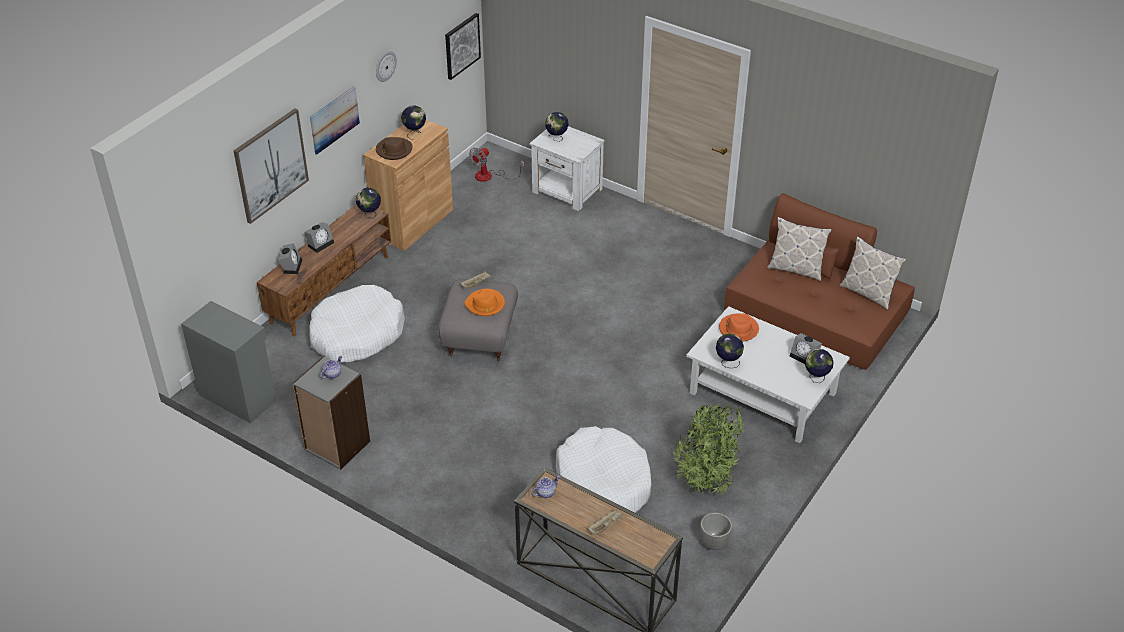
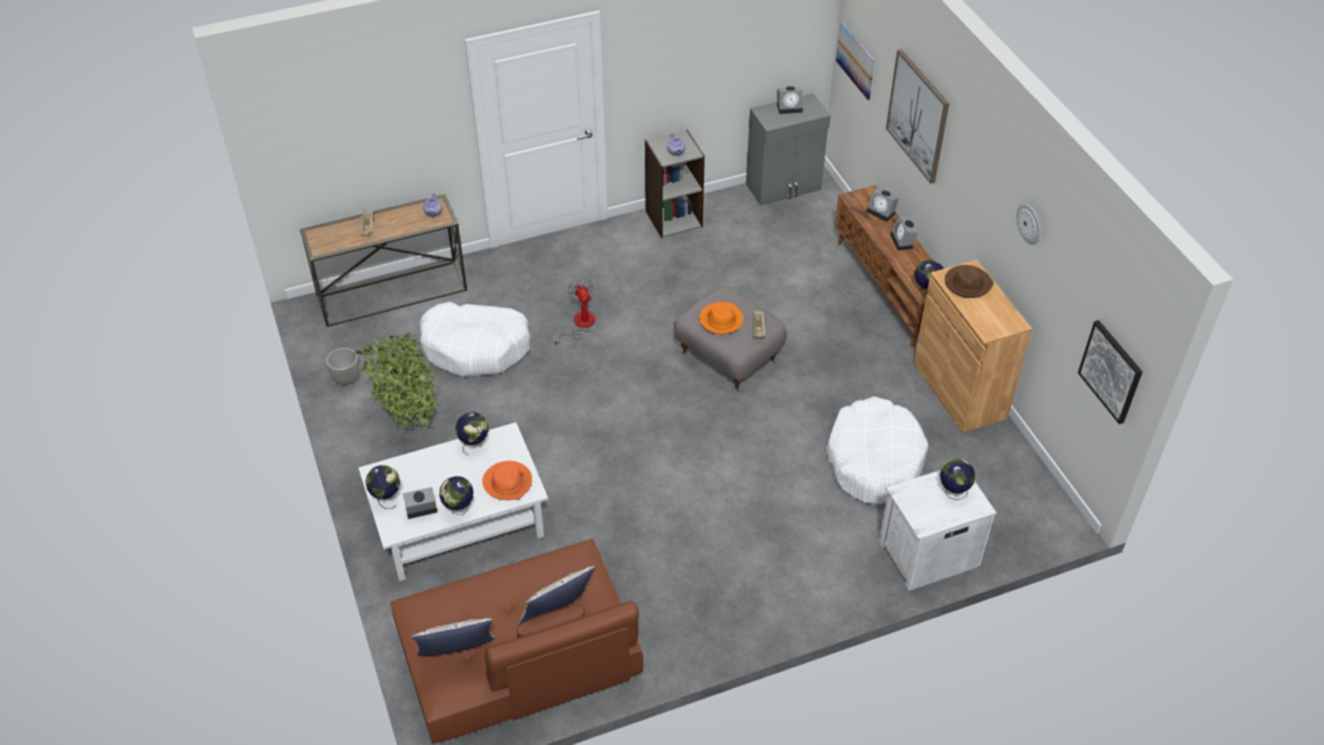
camera: 125 degrees right, 5 degrees up
(215, 327) = (790, 107): none -> alarm clock
(334, 120) = (972, 180): picture -> picture (855, 60)
(356, 334) = (806, 280): white dog bed -> white dog bed (874, 460)
(415, 133) = (991, 312): globe -> globe (459, 509)
(490, 176) = (1010, 496): fan -> fan (579, 325)

